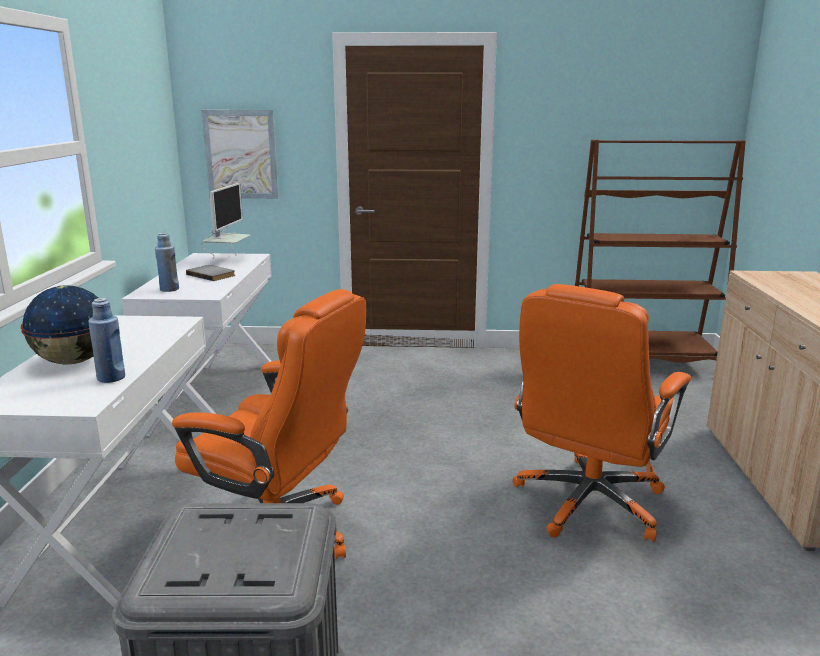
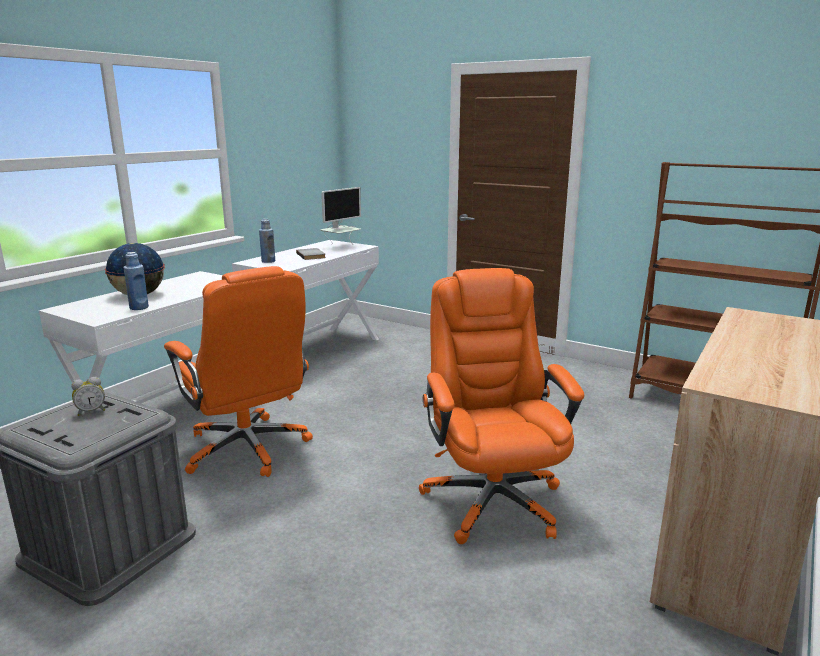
camera: 30 degrees right, 0 degrees up
(220, 533) = (91, 411): none -> alarm clock
(241, 154) = (382, 165): picture -> none
(588, 503) = (492, 499): orange office chair -> orange office chair turned 105 degrees clockwise

